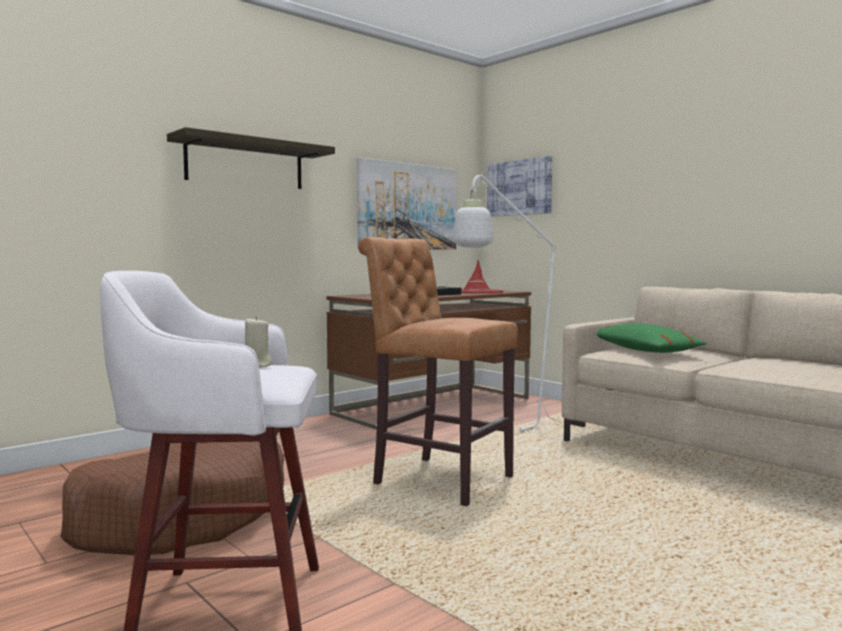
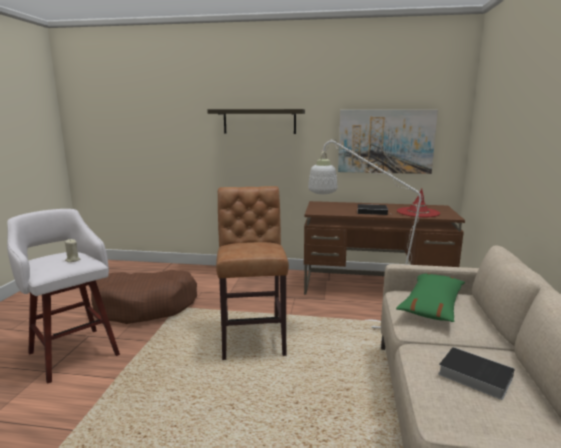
camera: 50 degrees right, 10 degrees up
(519, 188) = (483, 126): picture -> none
(783, 365) = (472, 375): none -> book

